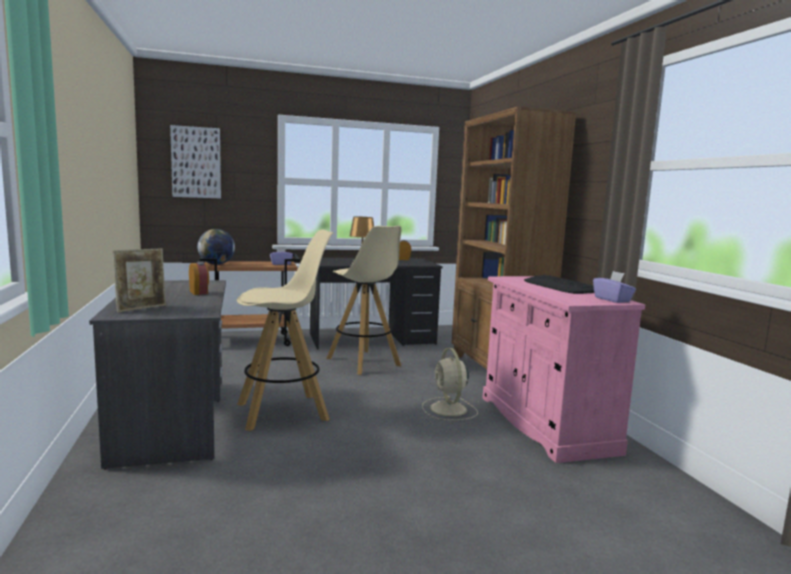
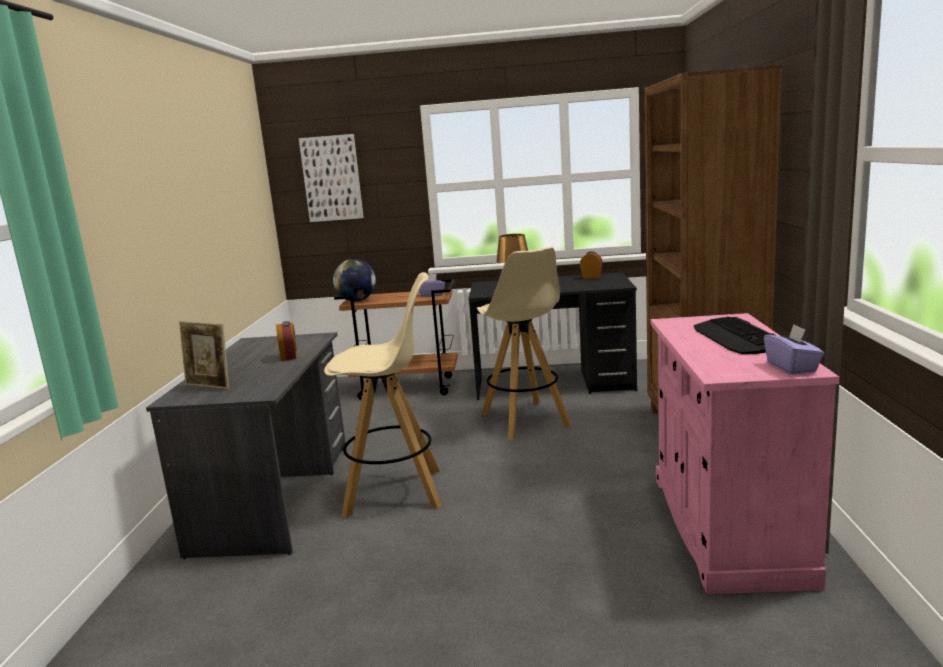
camera: 20 degrees right, 5 degrees up
(141, 308) = (209, 386): picture frame -> picture frame turned 60 degrees clockwise
(449, 409) = (600, 498): beige fan -> none

